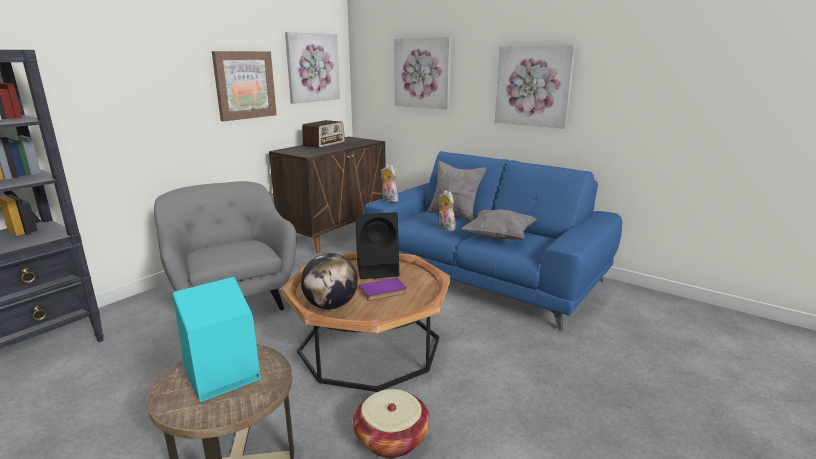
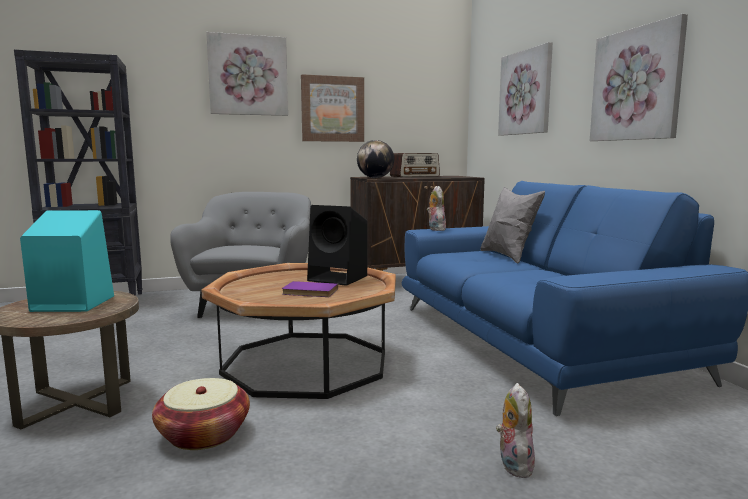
camera: 35 degrees right, 10 degrees down
(312, 67) = (416, 97): picture -> picture (248, 75)
(331, 305) = (244, 291): globe -> globe (375, 178)
(445, 228) = (474, 262): plush toy -> plush toy (513, 464)
(499, 237) = (525, 277): grey pillow -> none

